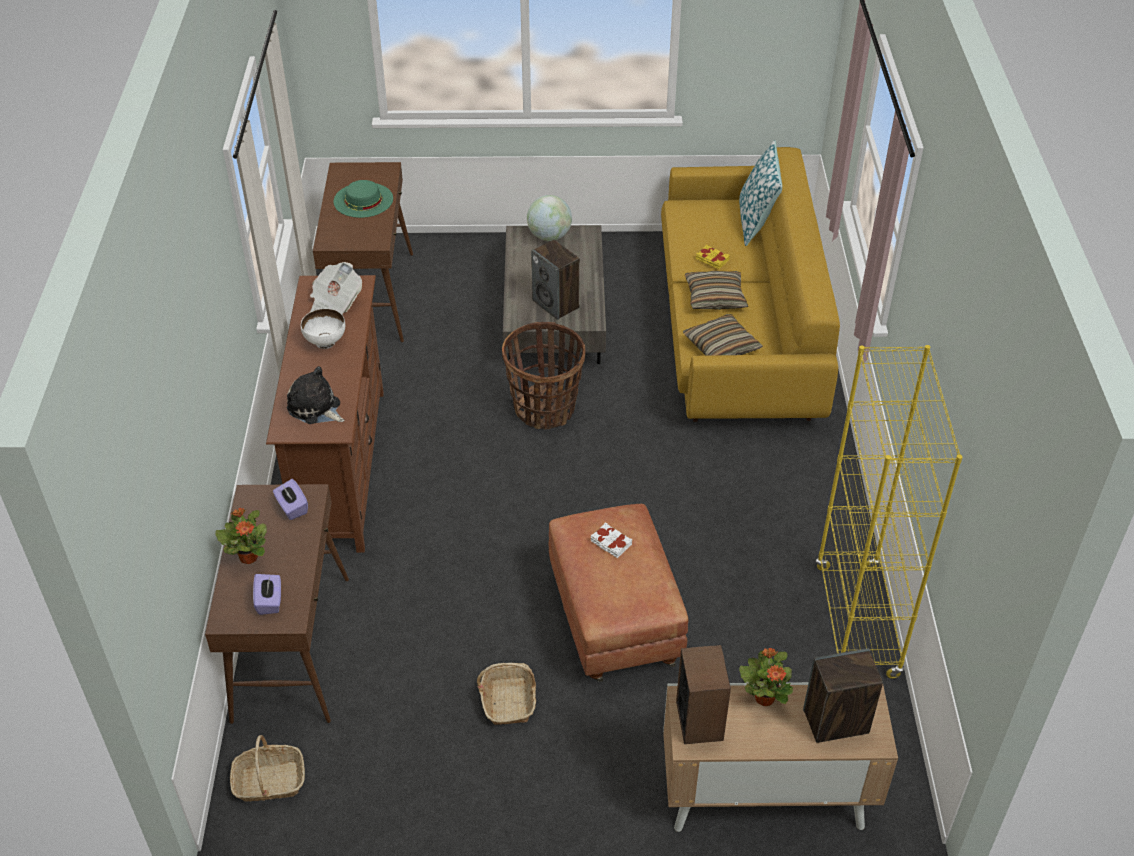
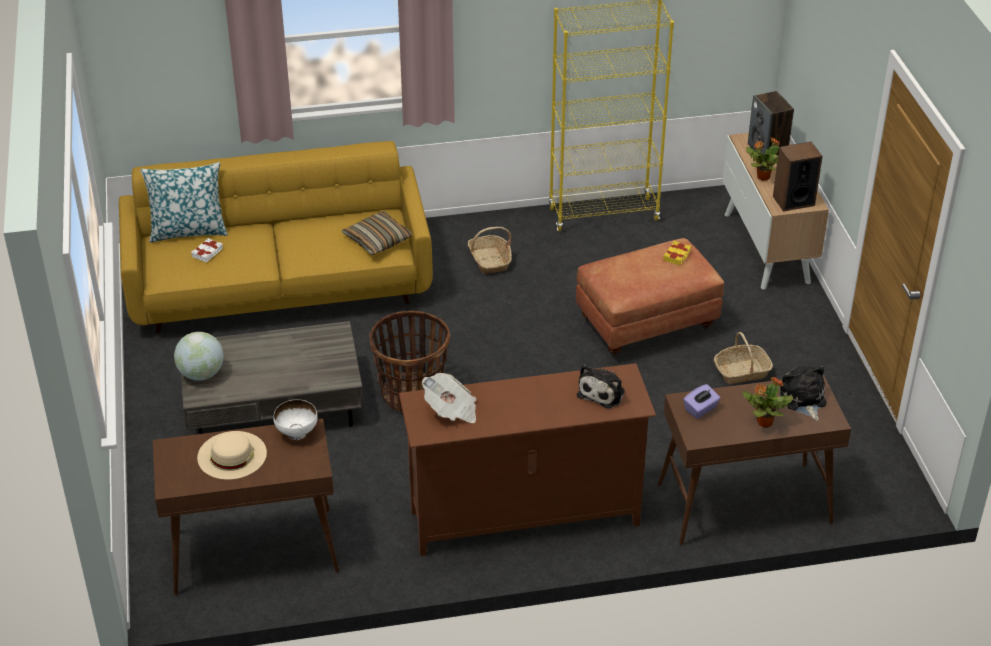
camera: 100 degrees left, 5 degrees down
(269, 601) = (803, 400): purple tissue box -> plush toy
(269, 782) = (871, 487): basket -> basket (490, 260)
(325, 343) = (511, 404): white bowl -> white bowl (297, 433)
(363, 200) = (232, 455): green hat -> beige hat
(556, 304) = (315, 356): speaker -> none
(610, 543) = (634, 271): white book -> white book (207, 253)
(712, 259) = (253, 252): yellow book -> yellow book (677, 255)
(715, 297) = (309, 247): pillow -> none

